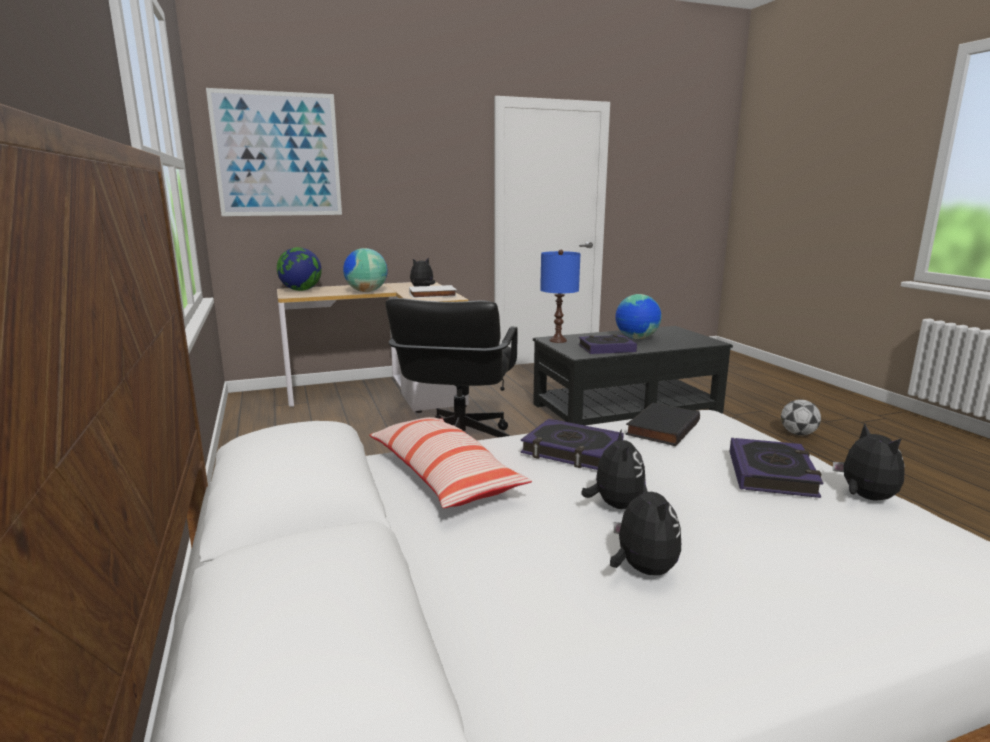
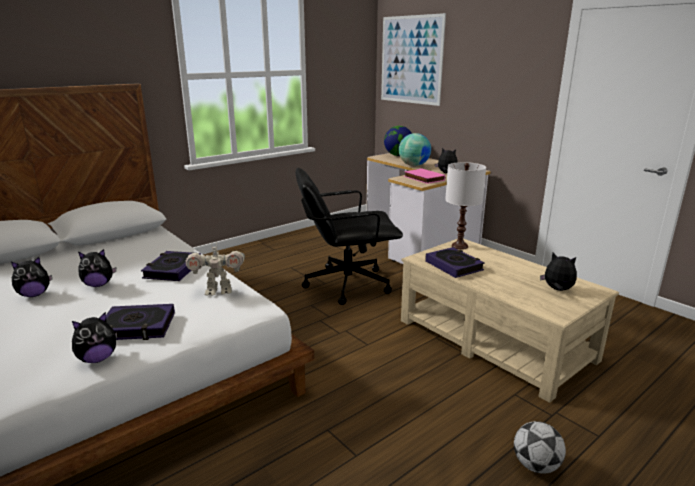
camera: 70 degrees right, 5 degrees up
(432, 295) = (423, 178): white book -> pink book
(443, 476) = (141, 249): pillow -> none
(557, 340) = (459, 246): blue table lamp -> white table lamp
(625, 408) = (494, 339): black coffee table -> beige coffee table
(636, 338) = (515, 275): globe -> none
(661, 428) = (218, 291): black book -> toy robot
(669, 335) = (557, 290): none -> plush toy

